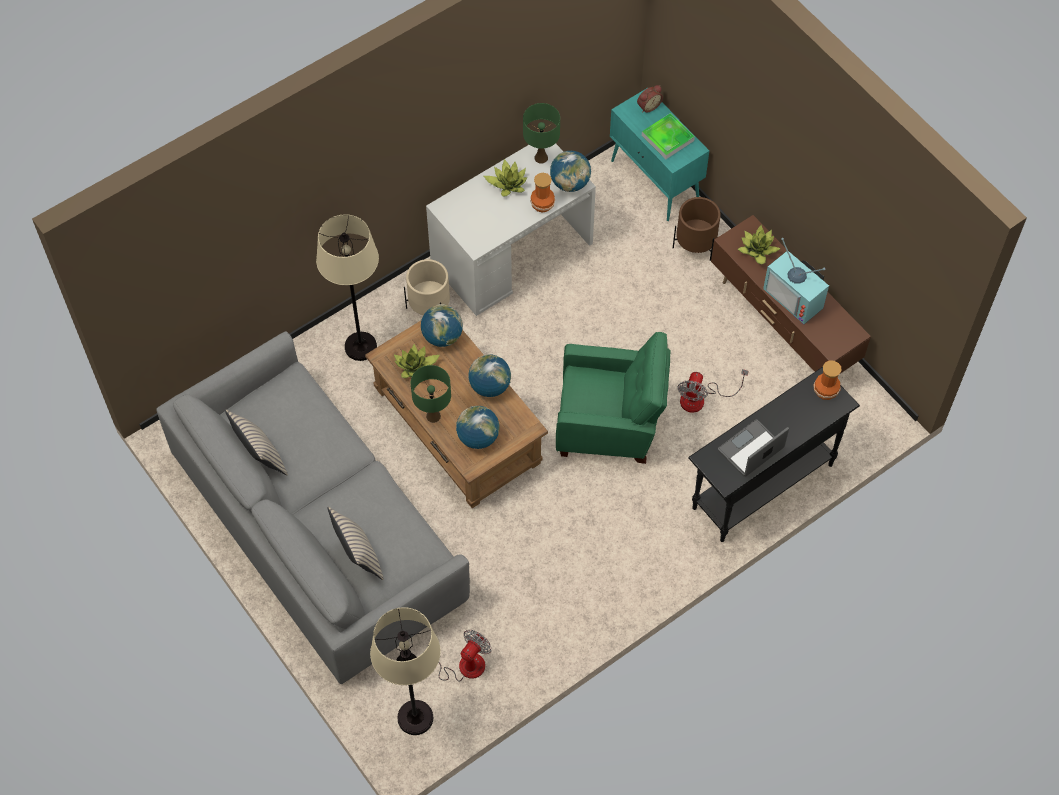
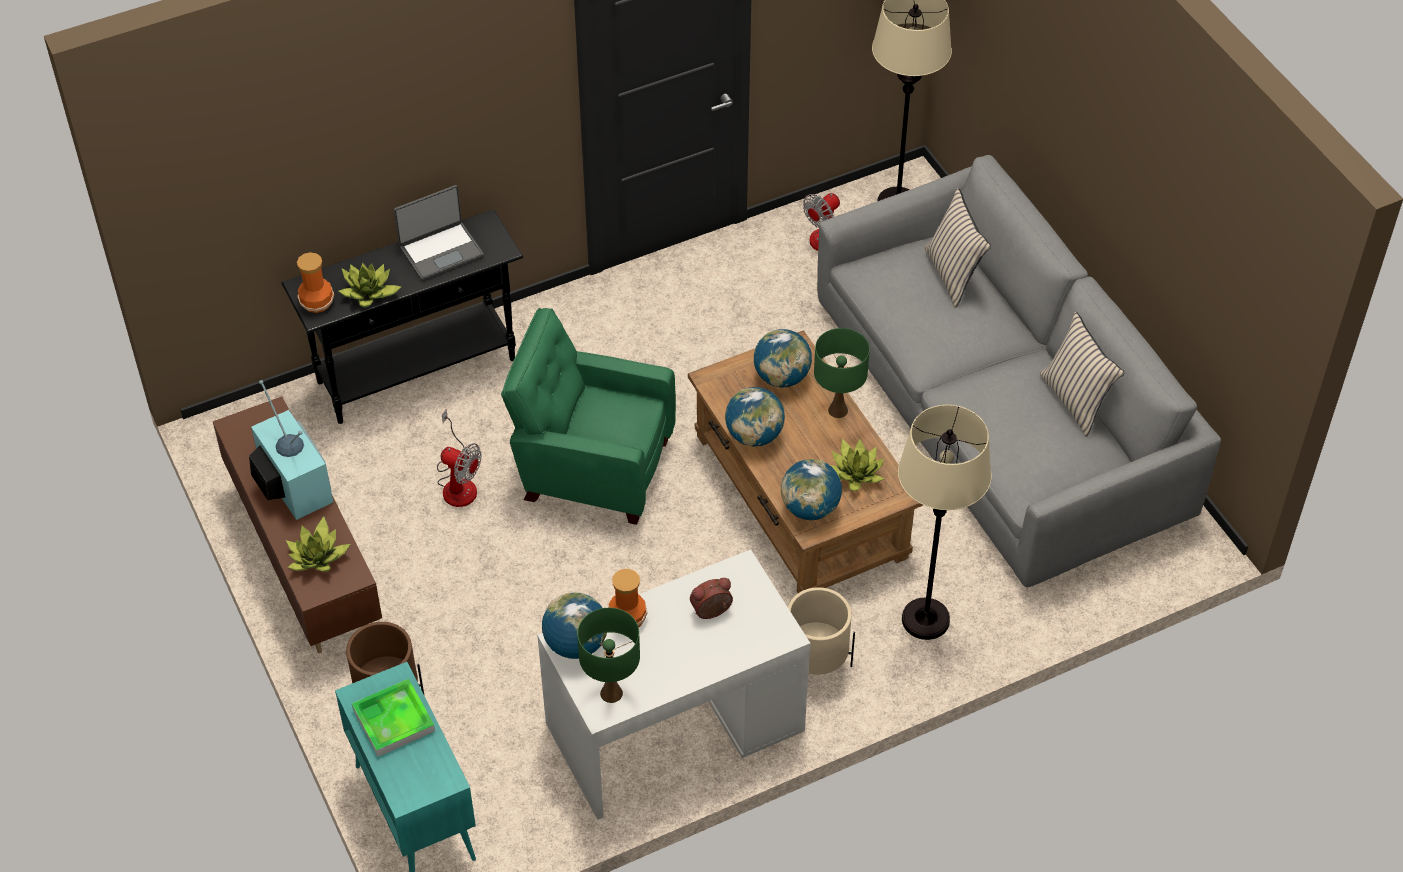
camera: 170 degrees left, 10 degrees down
(507, 183) = (674, 658): potted plant -> potted plant (369, 293)
(648, 106) = (406, 783): alarm clock -> alarm clock (712, 612)
(701, 399) = (458, 483): fan -> fan turned 90 degrees clockwise

